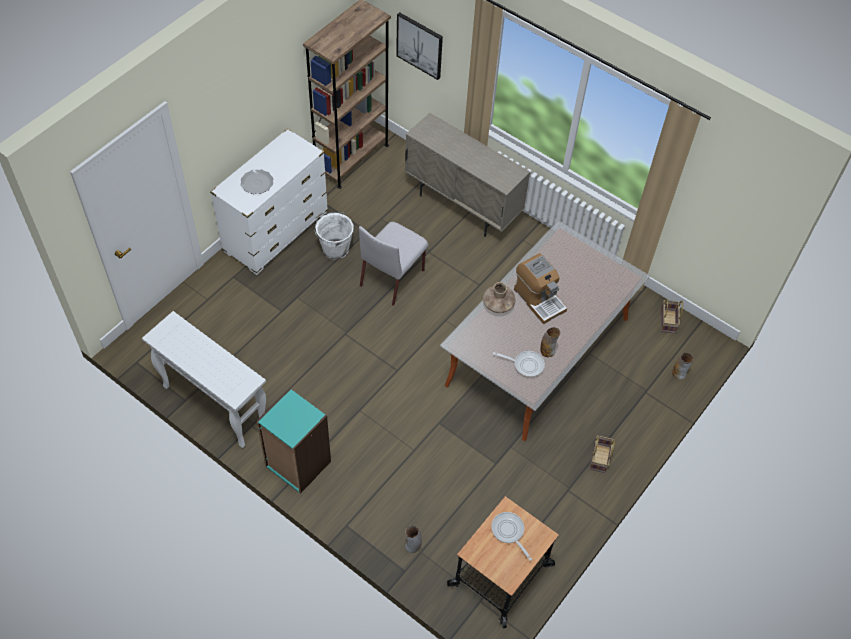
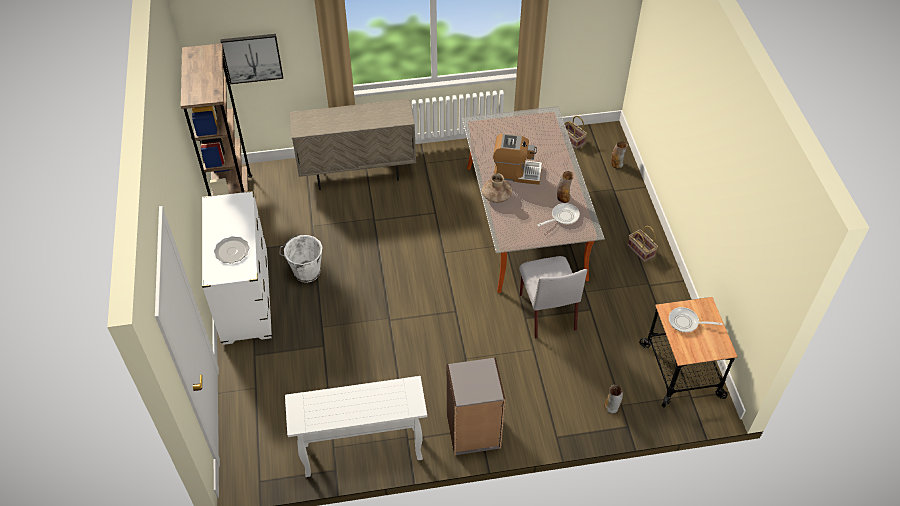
camera: 45 degrees left, 5 degrees down
(297, 464) = (473, 432): turquoise bookcase -> grey bookcase
(392, 277) = (371, 256): grey chair -> grey chair (547, 311)

